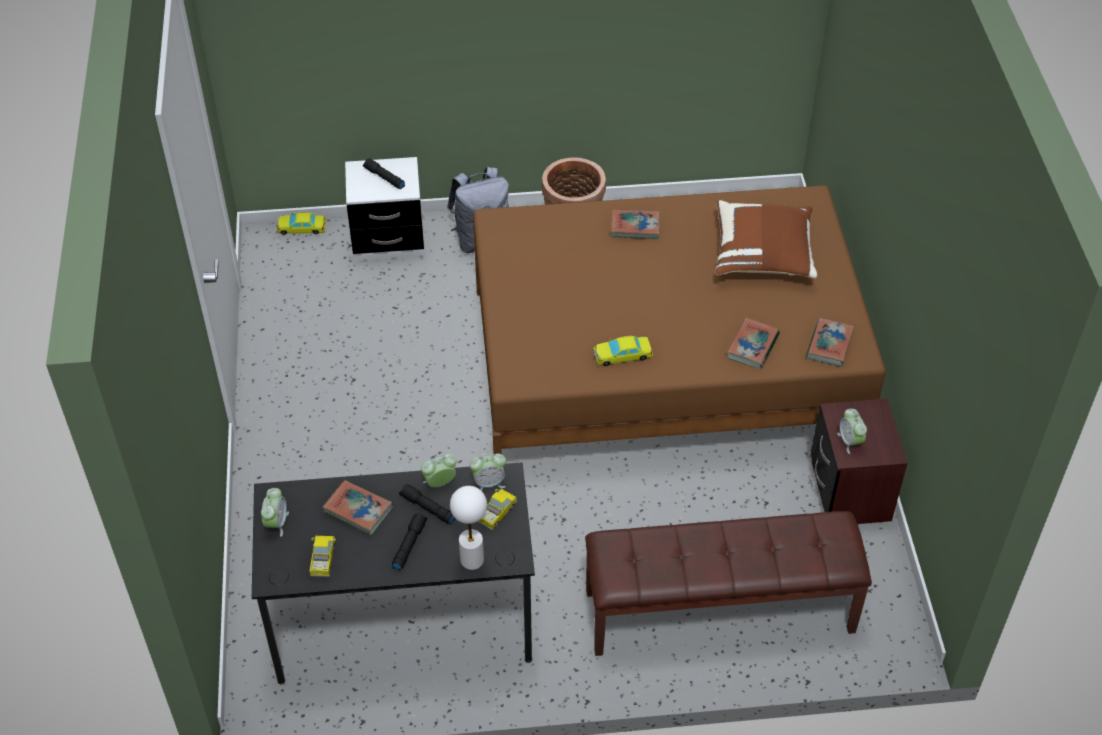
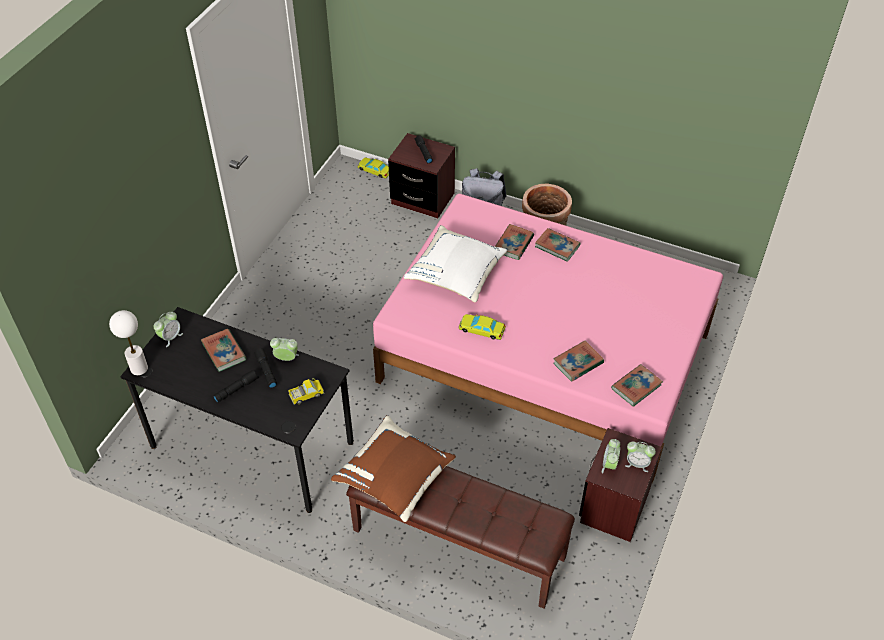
camera: 30 degrees right, 0 degrees up
(323, 560) = (178, 373): toy truck -> none
(388, 240) = (422, 199): white nightstand -> brown nightstand
(471, 560) = (266, 418): white table lamp -> white table lamp (139, 368)
(488, 483) = (317, 373): alarm clock -> alarm clock (637, 463)
(548, 306) = (456, 275): none -> white pillow
(585, 243) = (514, 244): none -> book
(664, 366) = (544, 357): brown bed -> pink bed
(763, 255) = (635, 303): brown pillow -> brown pillow (395, 478)

